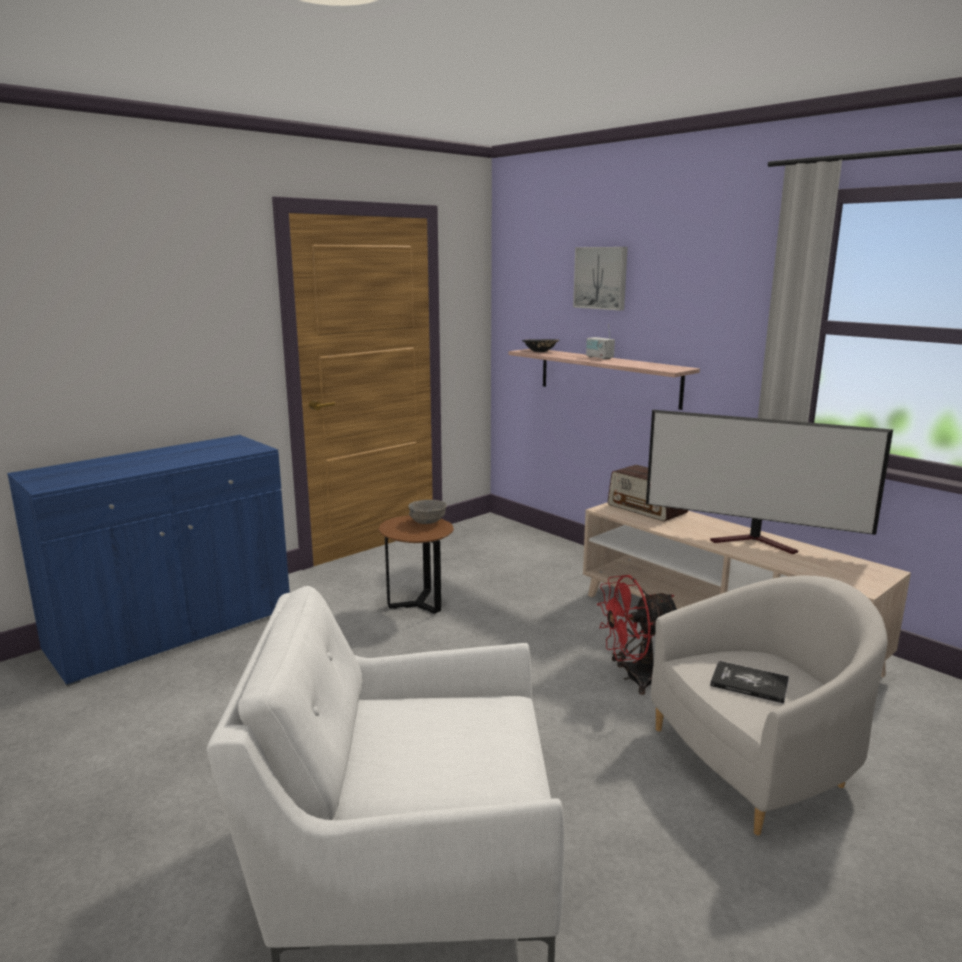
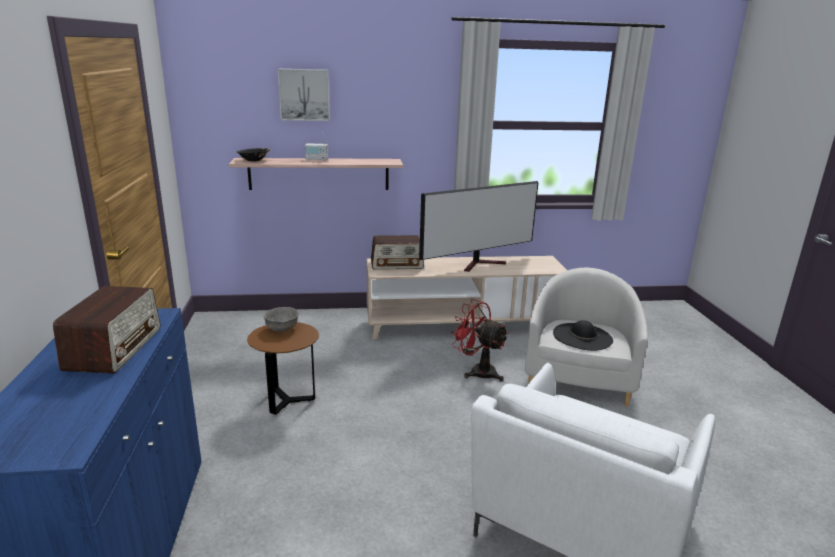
camera: 55 degrees left, 5 degrees up
(190, 456) = (114, 348): none -> radio
(634, 678) = (477, 371): red fan -> red fan turned 105 degrees clockwise
(749, 683) = (582, 336): book -> black hat

